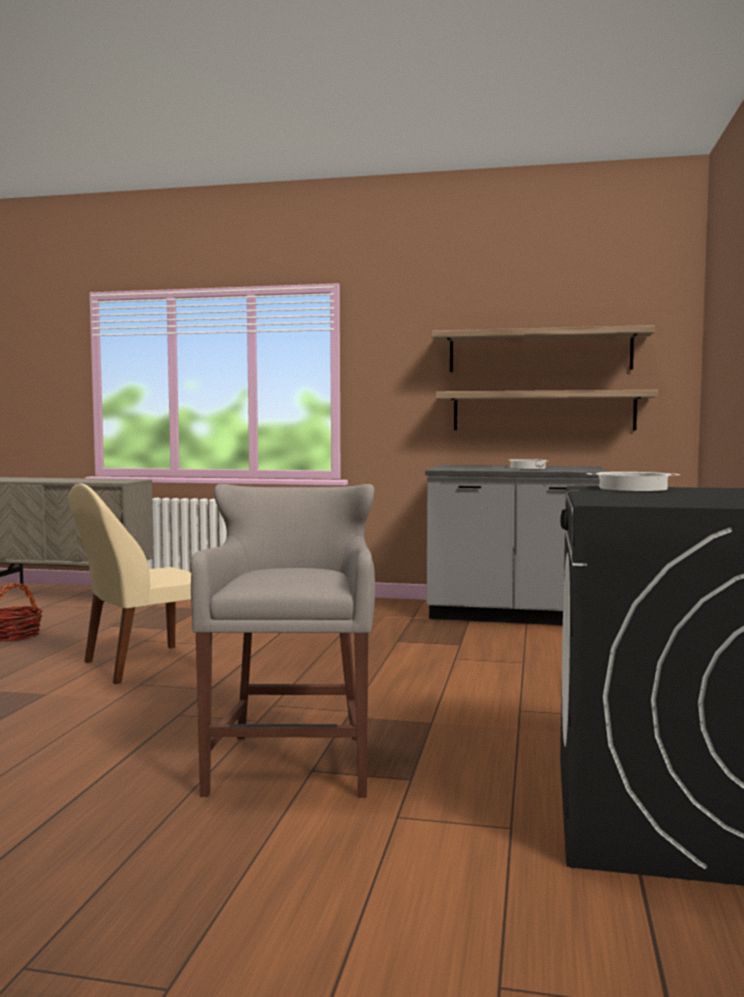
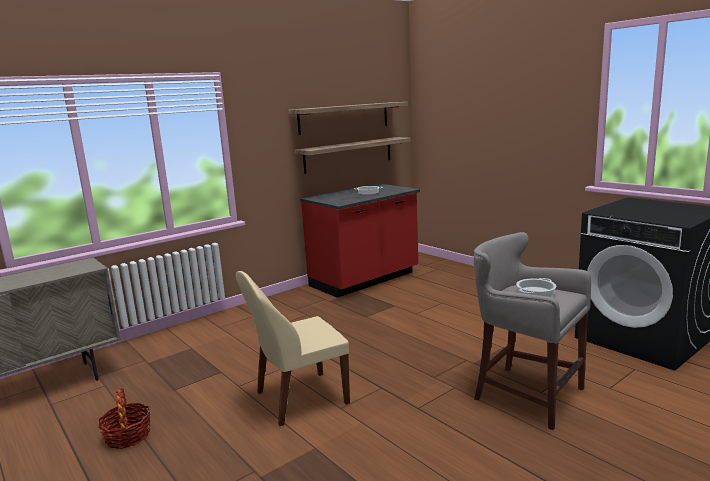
camera: 50 degrees left, 10 degrees up
(142, 665) = (299, 399): beige chair -> beige chair turned 60 degrees clockwise
(514, 616) = (365, 280): grey counter -> red counter
(633, 488) = (614, 209): cooking pot -> cooking pot (535, 292)

